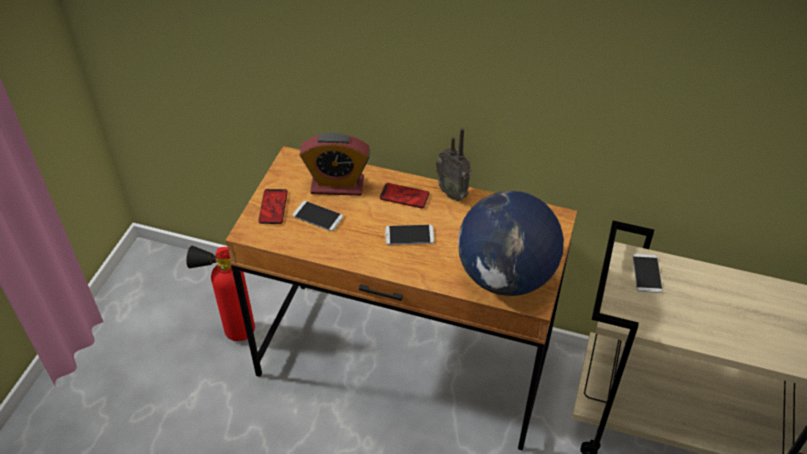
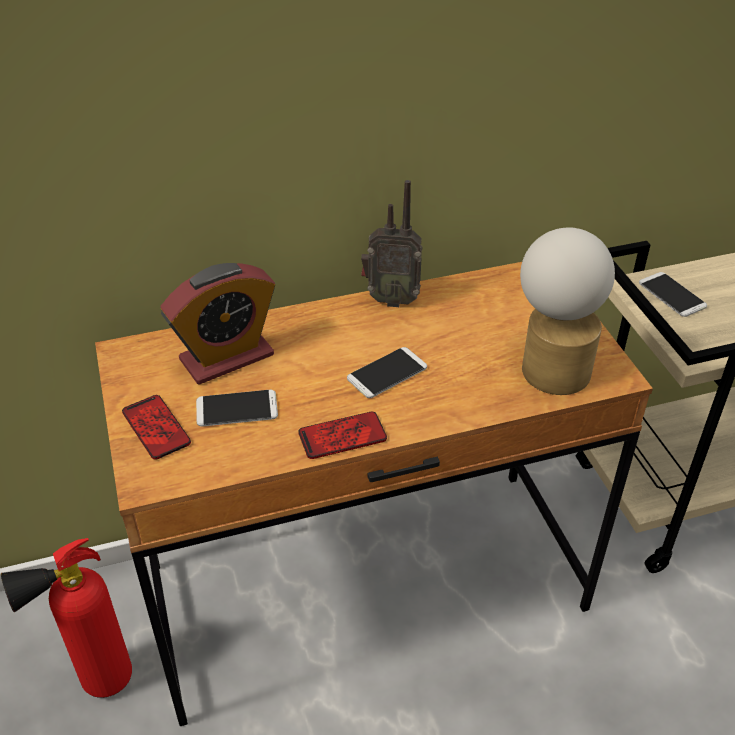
camera: 35 degrees left, 5 degrees down
(404, 196) = (332, 330): phone -> phone (342, 436)
(506, 277) = (553, 364): globe -> table lamp

